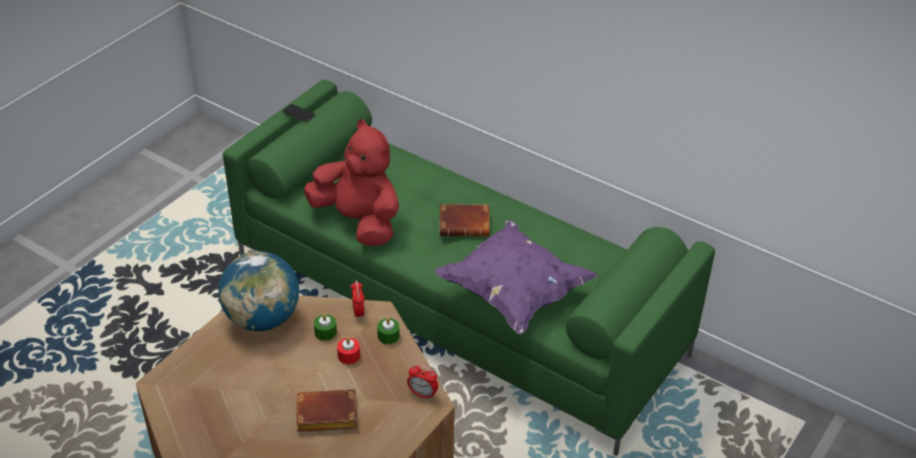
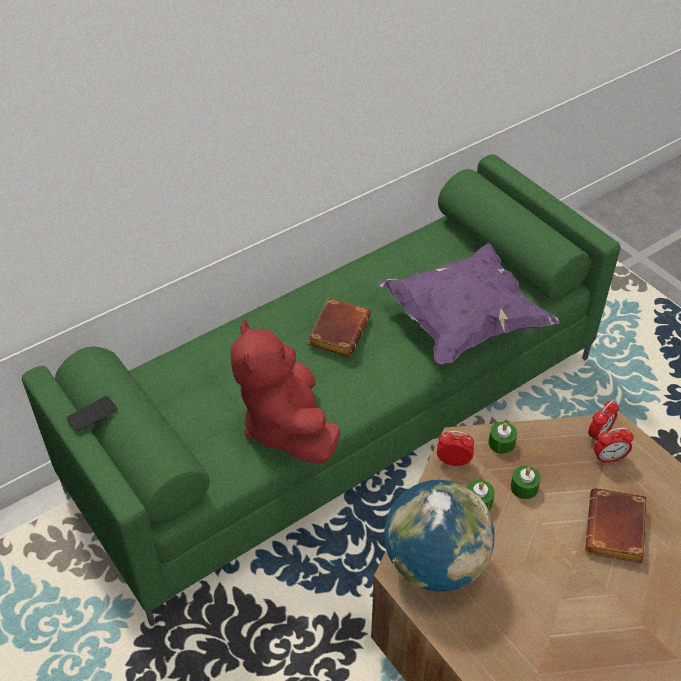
camera: 70 degrees left, 5 degrees up
(349, 356) = (524, 487): red candle -> green candle
(359, 221) = (286, 426): red plush toy -> red plush toy turned 75 degrees counterclockwise
(398, 403) = (609, 458): none -> alarm clock

